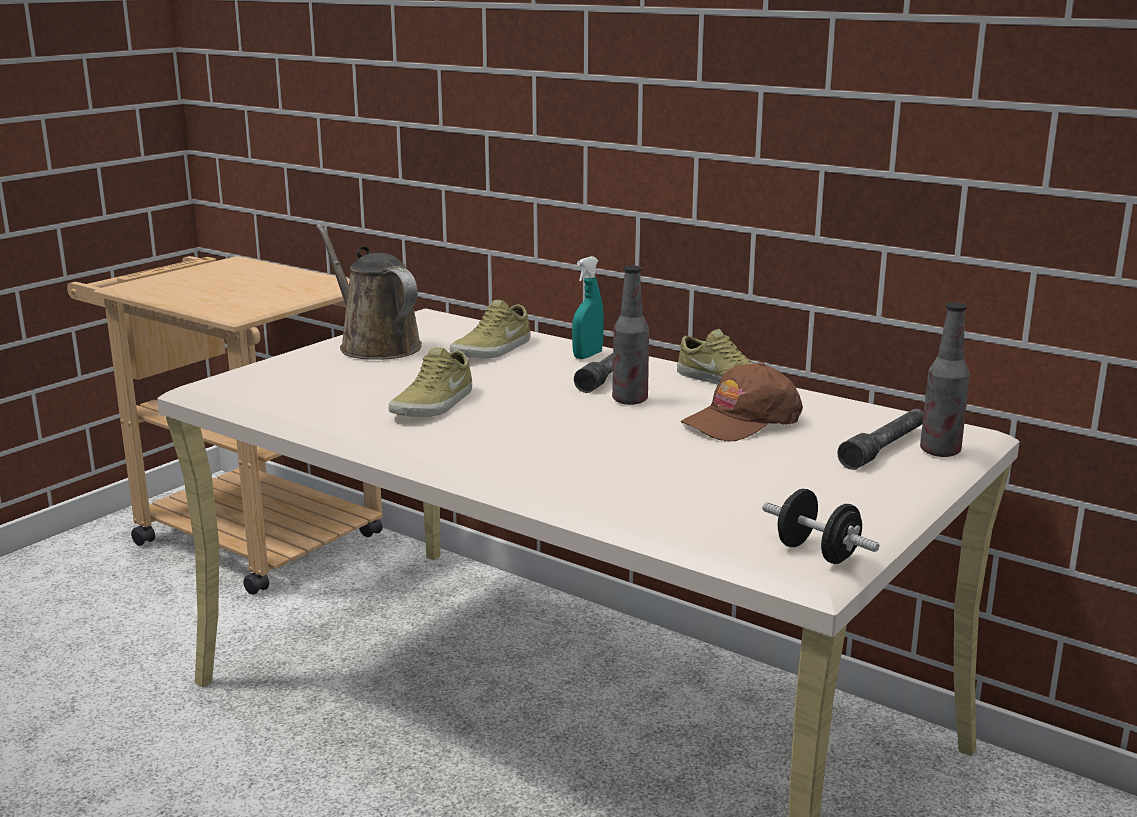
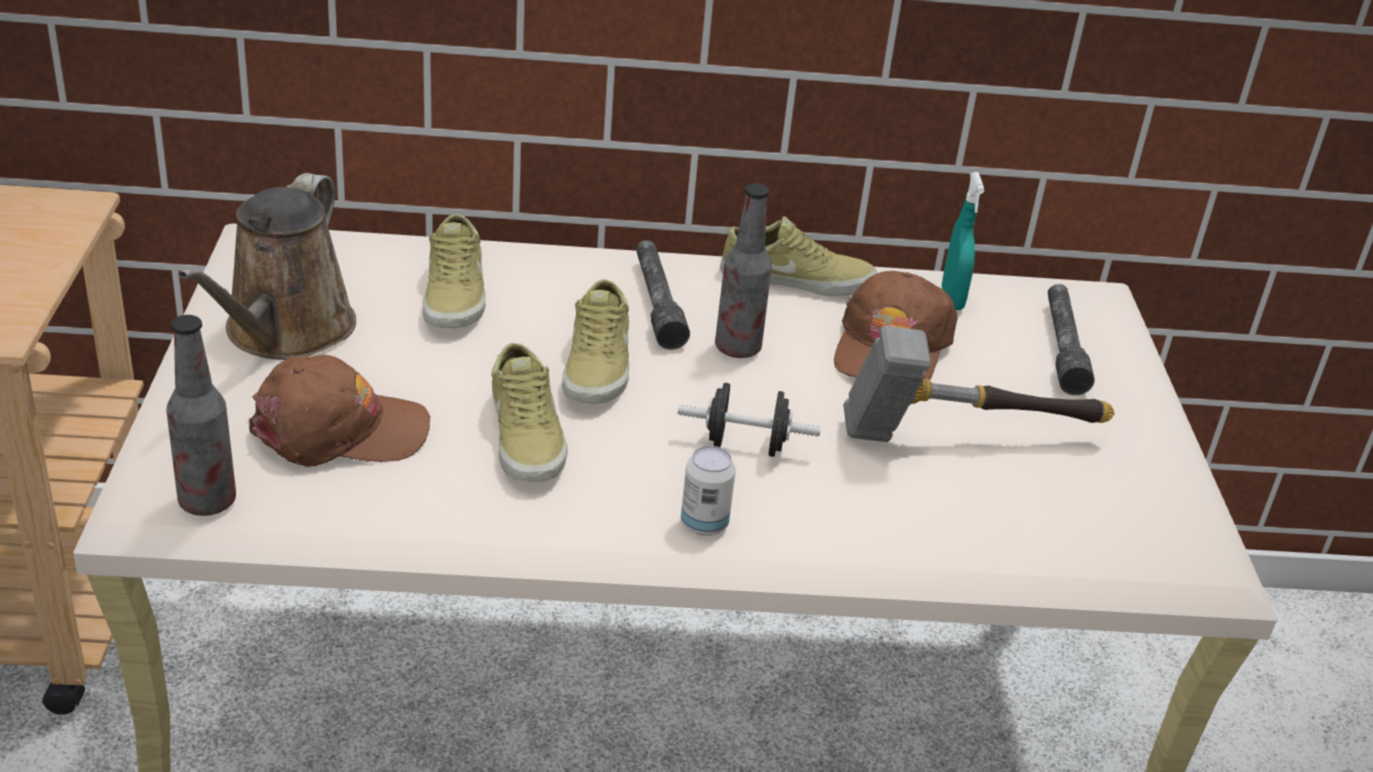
camera: 40 degrees left, 15 degrees up
(339, 382) = (339, 430): none -> brown cap
(375, 346) = (284, 333): brown watering can -> brown watering can turned 90 degrees counterclockwise
(473, 458) = (704, 524): none -> can
(527, 389) = (599, 366): none -> beige shoe
(587, 355) = (585, 272): turquoise spray bottle -> turquoise spray bottle (952, 299)
(720, 468) = (965, 440): none -> hammer
(817, 553) = (1195, 543): black dumbbell -> black dumbbell (745, 446)
(940, 451) = (1111, 336): bottle -> bottle (207, 502)

